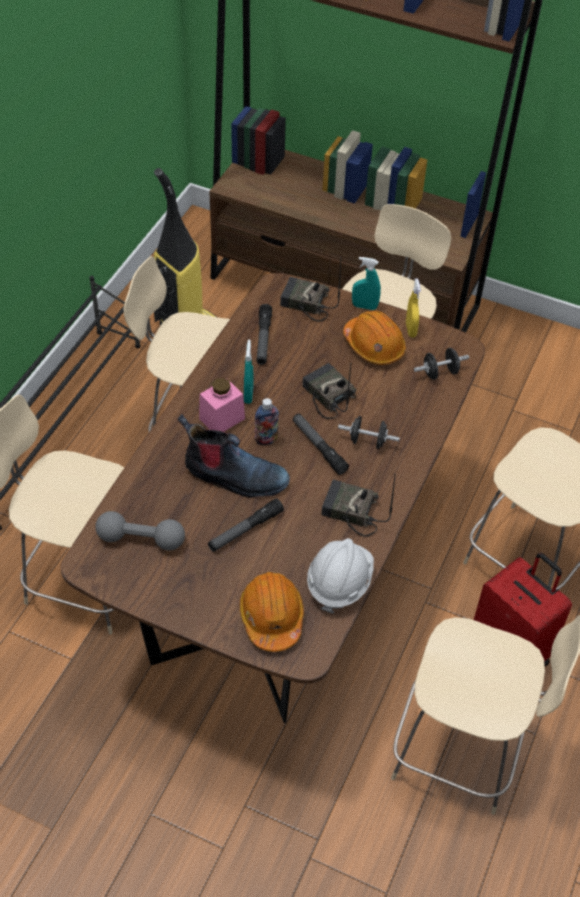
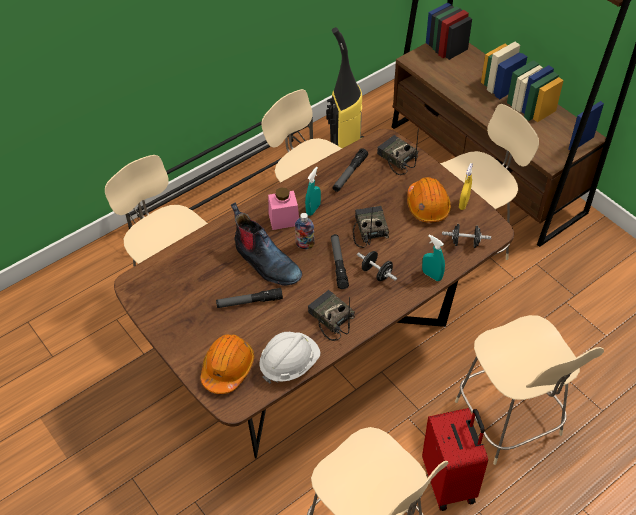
camera: 30 degrees right, 0 degrees up
(141, 539) = (177, 281): grey dumbbell -> none
(364, 306) = (440, 175): turquoise spray bottle -> turquoise spray bottle (432, 275)

